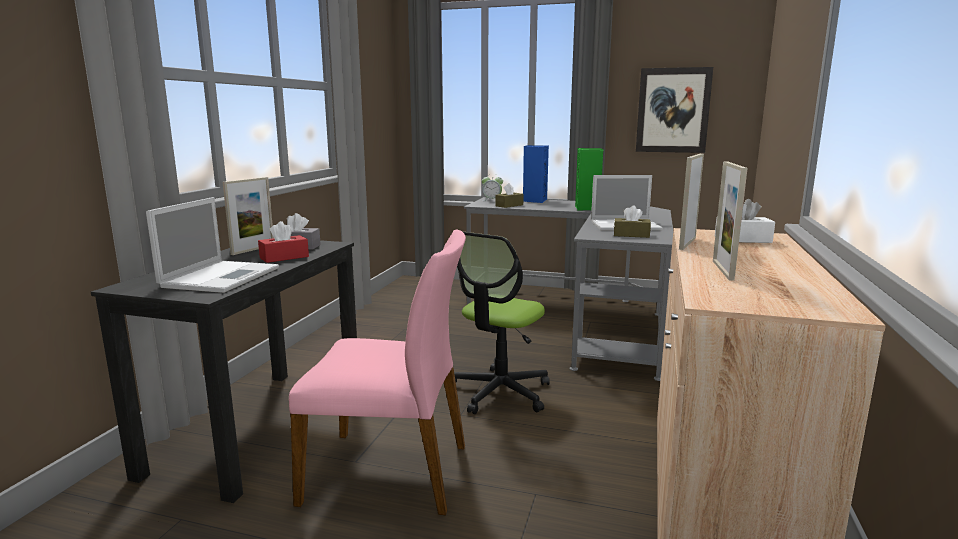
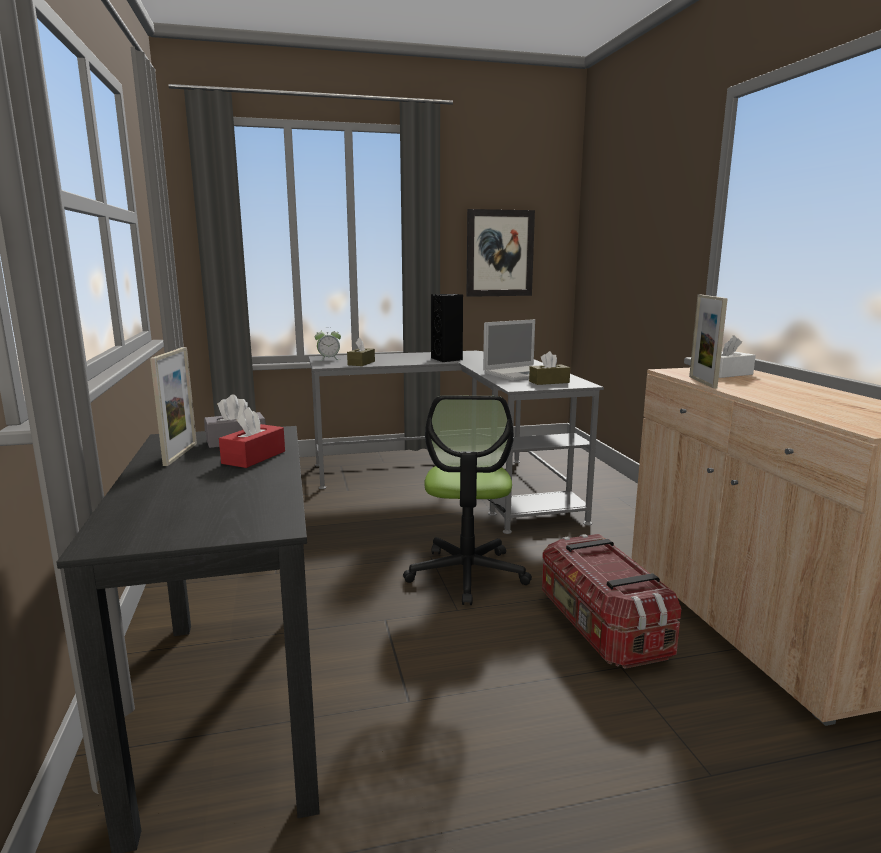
camera: 30 degrees left, 0 degrees up
(222, 277) = (230, 497): laptop -> none
(389, 472) = (461, 698): pink chair -> none
(534, 201) = (376, 356): blue speaker -> none
(558, 460) = (600, 627): none -> storage box
(587, 208) = (447, 359): green speaker -> black speaker
(722, 270) = (796, 402): picture frame -> none

